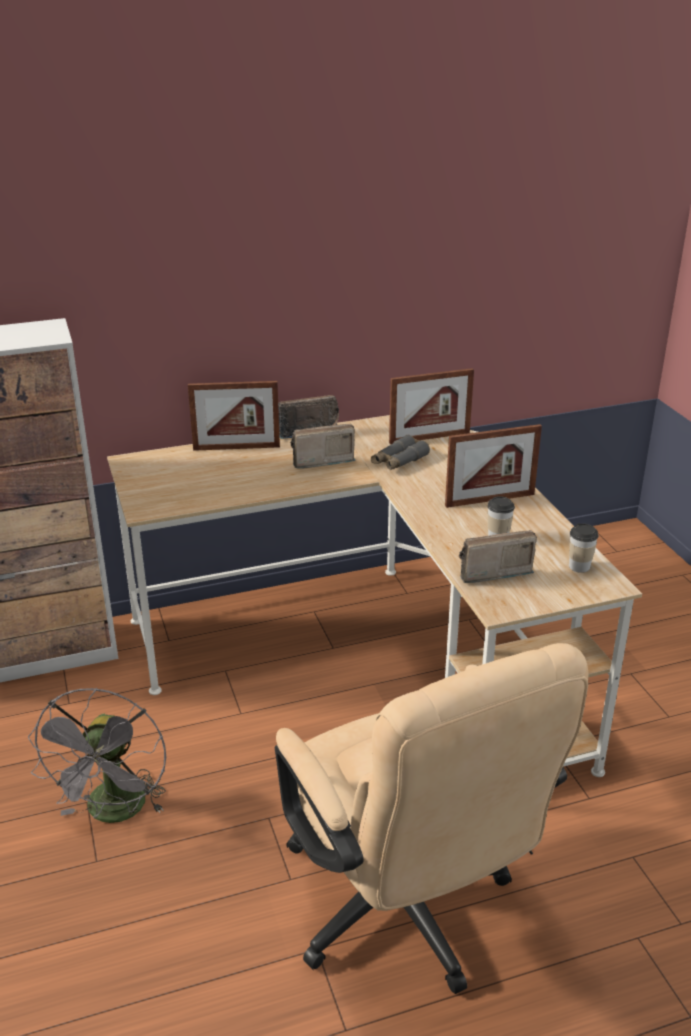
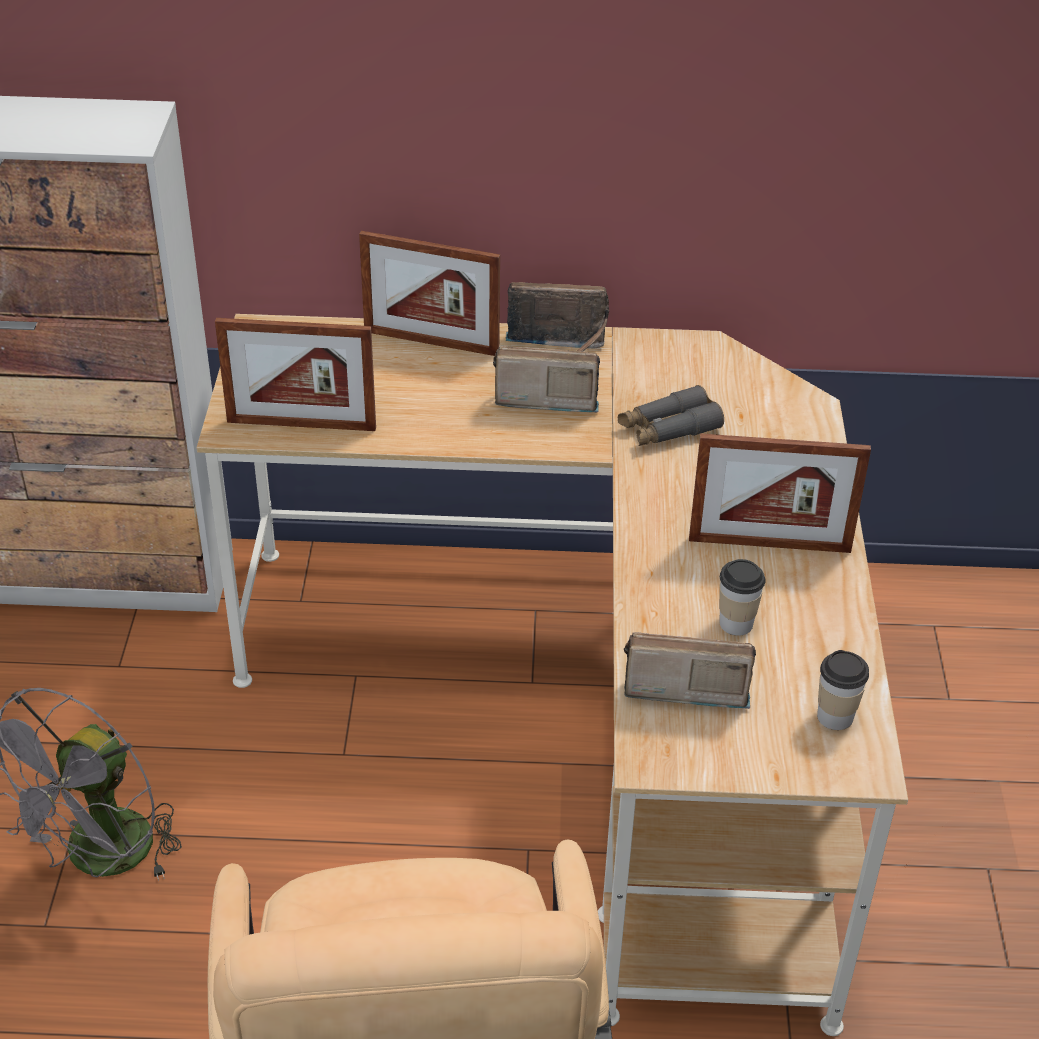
camera: 20 degrees right, 10 degrees up
(429, 438) = (747, 393): picture frame -> picture frame (301, 425)

